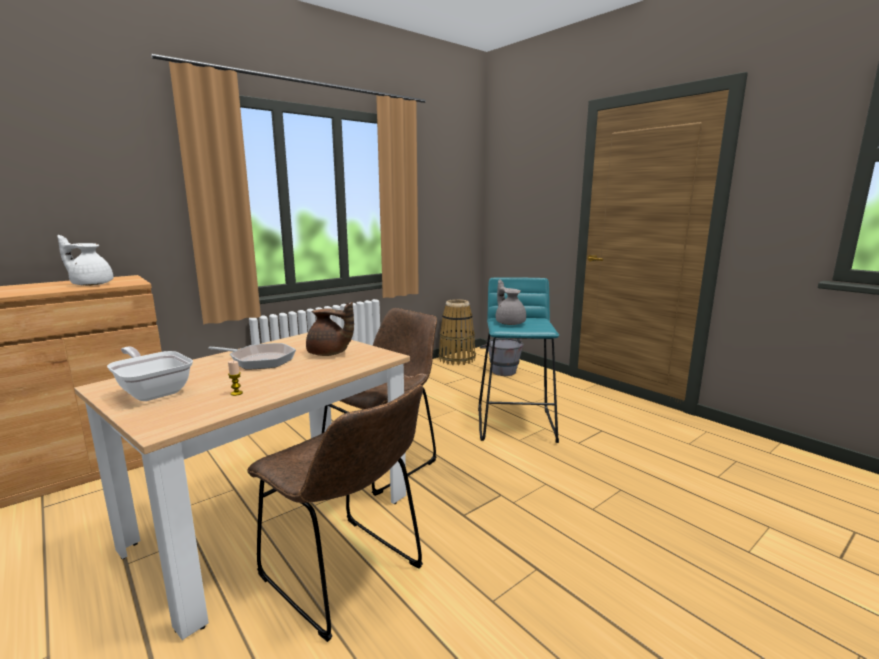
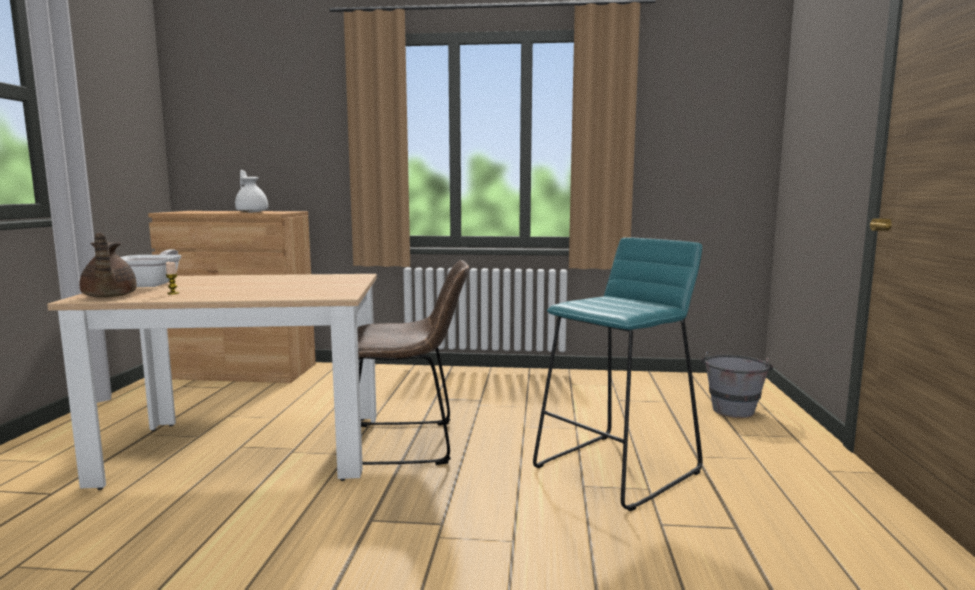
camera: 45 degrees right, 5 degrees down
(259, 360) = (260, 281): frying pan -> none
(329, 354) = (312, 286): brown teapot -> brown teapot (108, 297)
(346, 576) = (207, 509): brown chair -> none
(457, 359) = (693, 380): basket -> none
(509, 323) = (598, 301): grey teapot -> none

